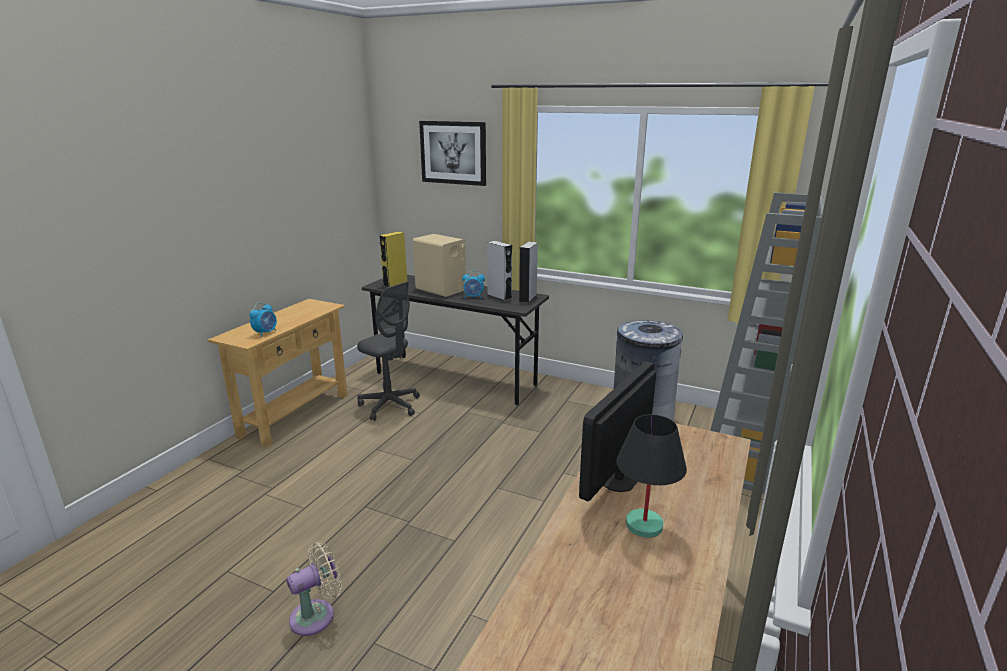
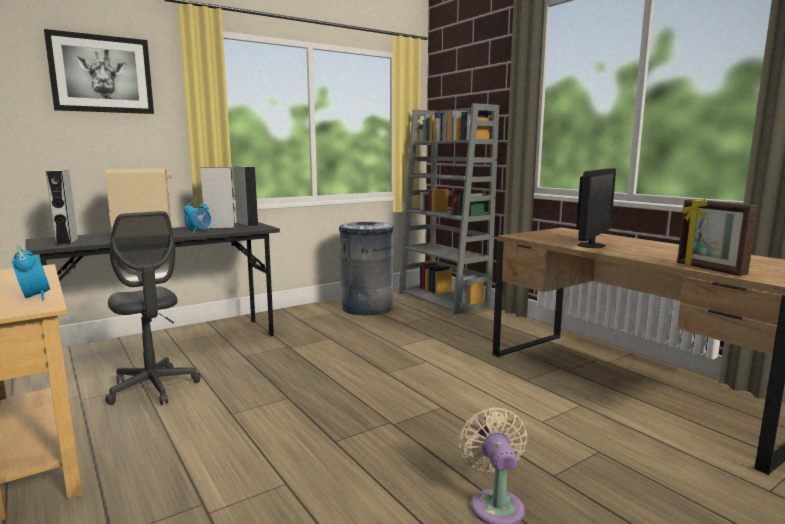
camera: 60 degrees left, 10 degrees down
(390, 406) = (153, 388): grey office chair -> grey office chair turned 75 degrees clockwise
(395, 284) = (67, 242): yellow speaker -> grey speaker
(532, 586) = (709, 269): none -> picture frame
(618, 480) = (591, 245): monitor -> monitor turned 120 degrees counterclockwise
(644, 526) = (647, 249): black table lamp -> none

